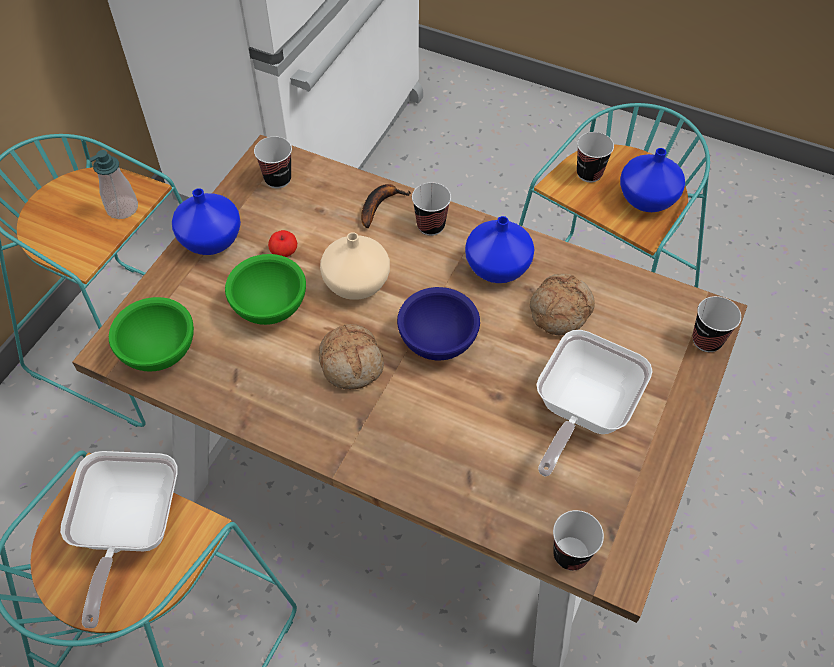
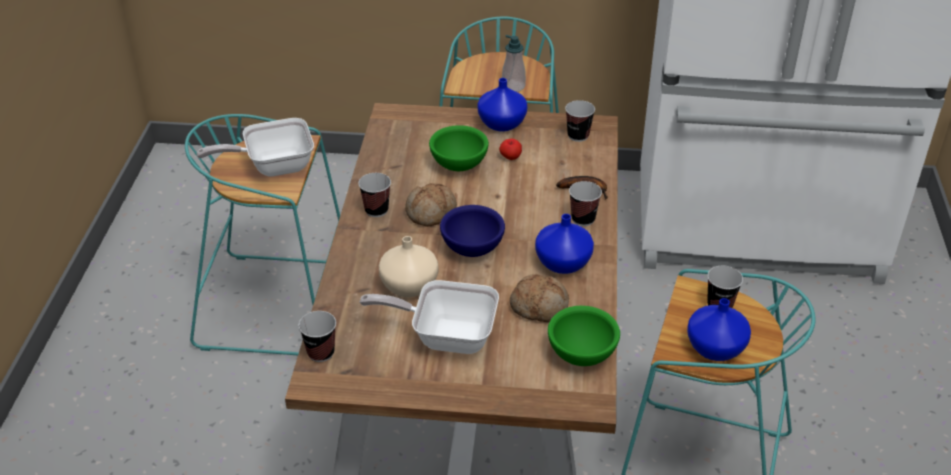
camera: 70 degrees right, 15 degrees down
(158, 352) = (398, 131): green bowl -> green bowl (581, 353)
(355, 284) = (502, 196): beige vase -> beige vase (408, 285)
(707, 340) = (558, 400): cup -> cup (376, 210)

